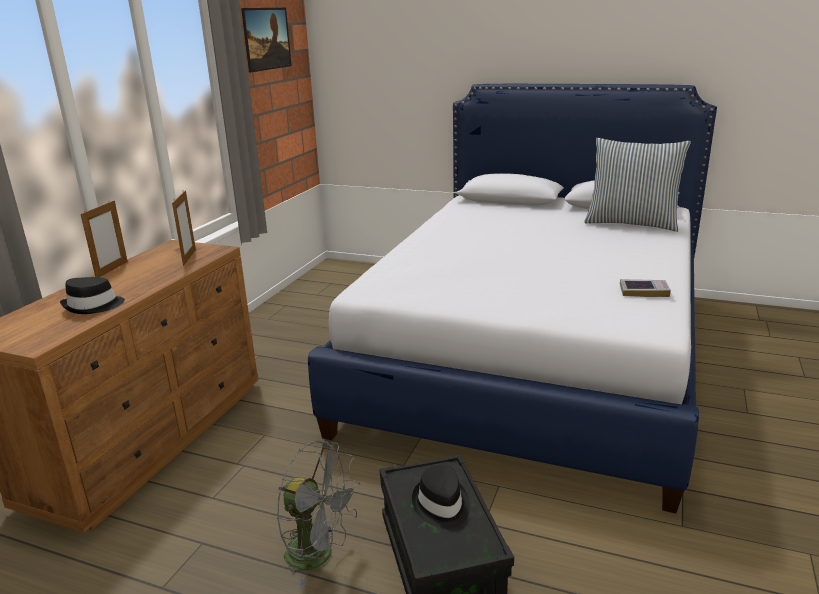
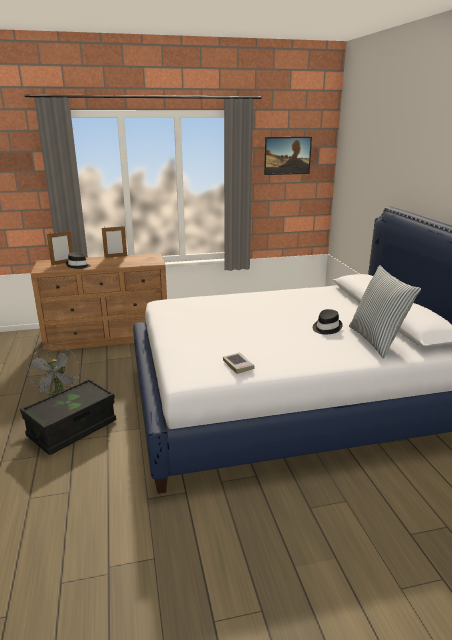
camera: 55 degrees right, 0 degrees up
(189, 257) = (142, 261): picture frame -> picture frame (63, 263)
(441, 505) = (73, 401): black hat -> black hat (326, 328)

